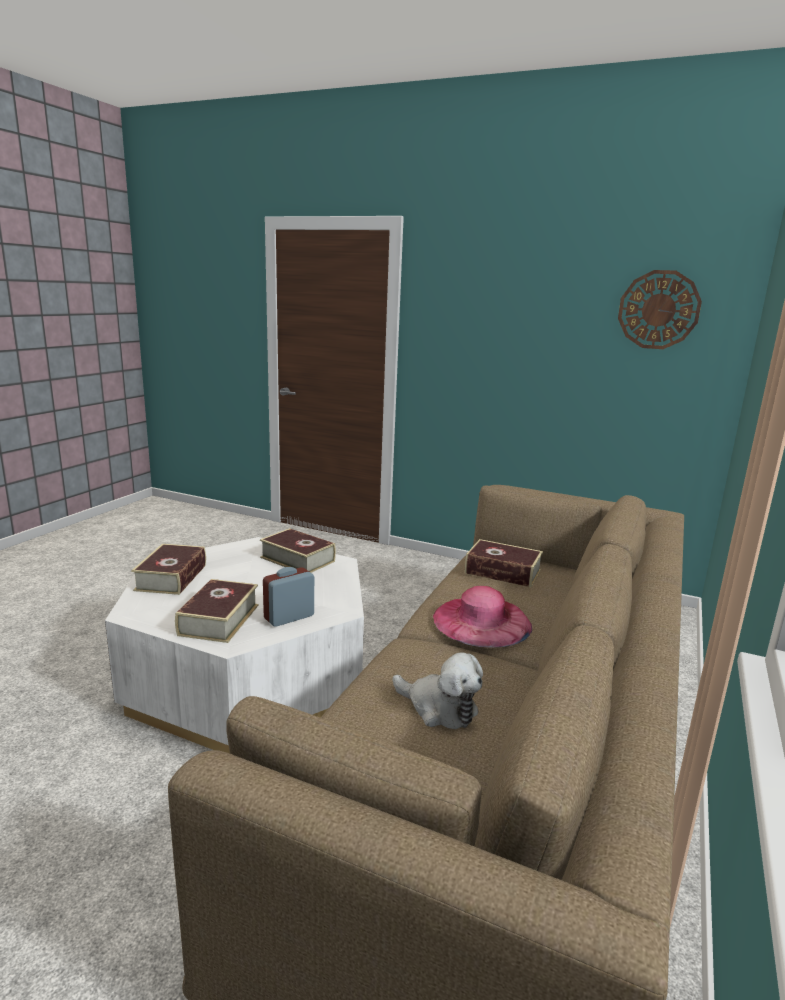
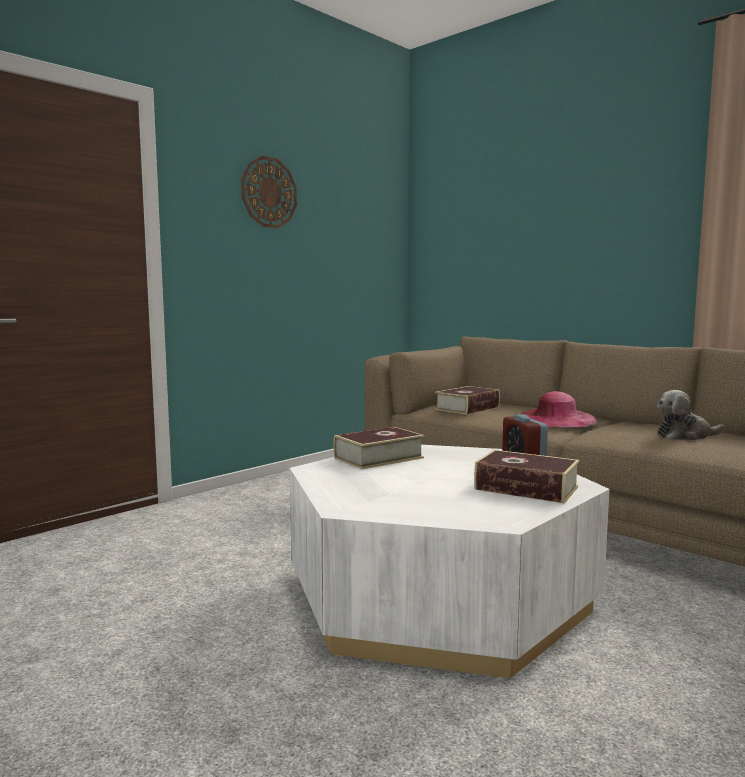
camera: 70 degrees left, 10 degrees down
(171, 577) = (399, 504): book -> none
(439, 708) = (685, 436): plush toy -> plush toy turned 150 degrees counterclockwise
(658, 310) = (364, 213): wall clock -> wall clock (269, 192)

